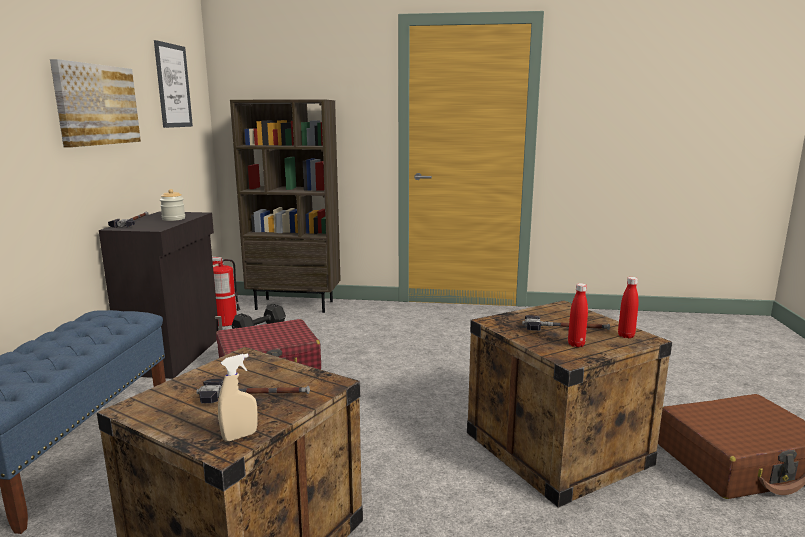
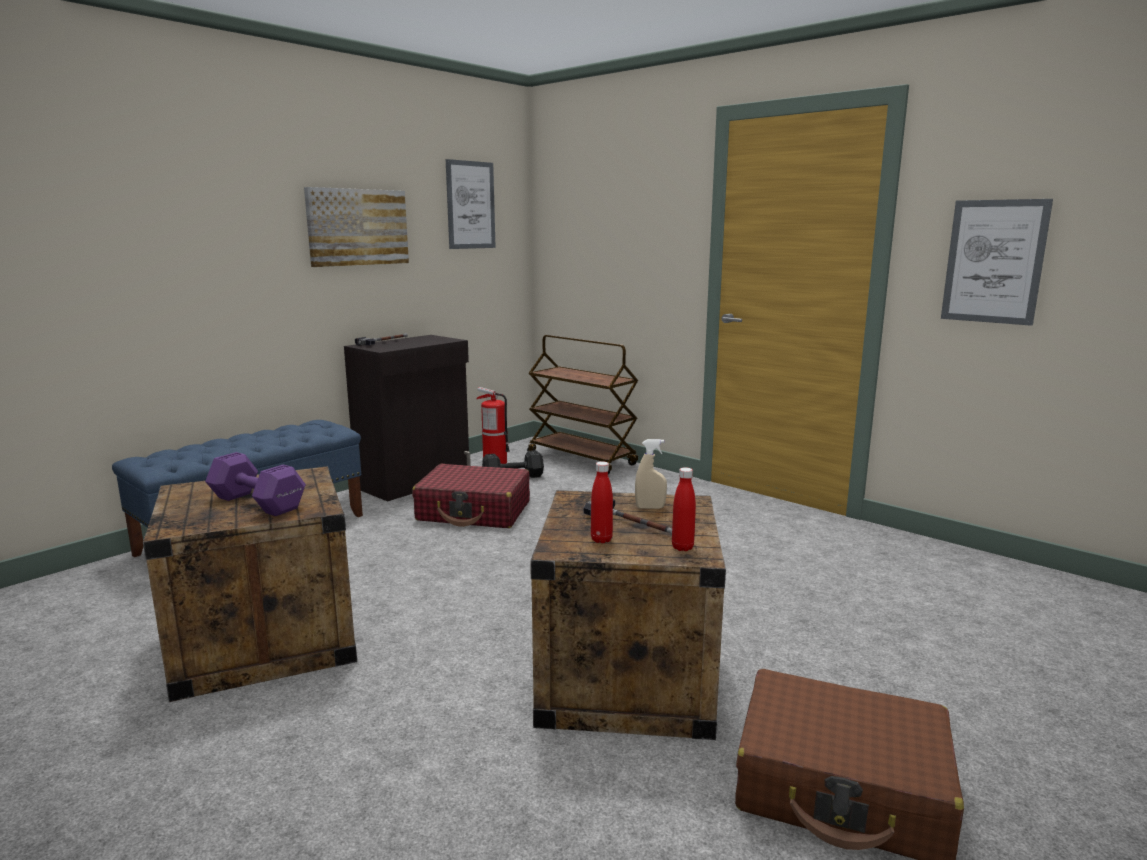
camera: 35 degrees right, 0 degrees up
(173, 219) = (420, 342): jar -> none
(240, 436) = (193, 525): beige spray bottle -> beige spray bottle (650, 507)
(254, 395) = (256, 502): hammer -> purple dumbbell
(295, 305) = (582, 459): brown bookcase -> brown cart
(603, 128) = (994, 262): none -> picture

